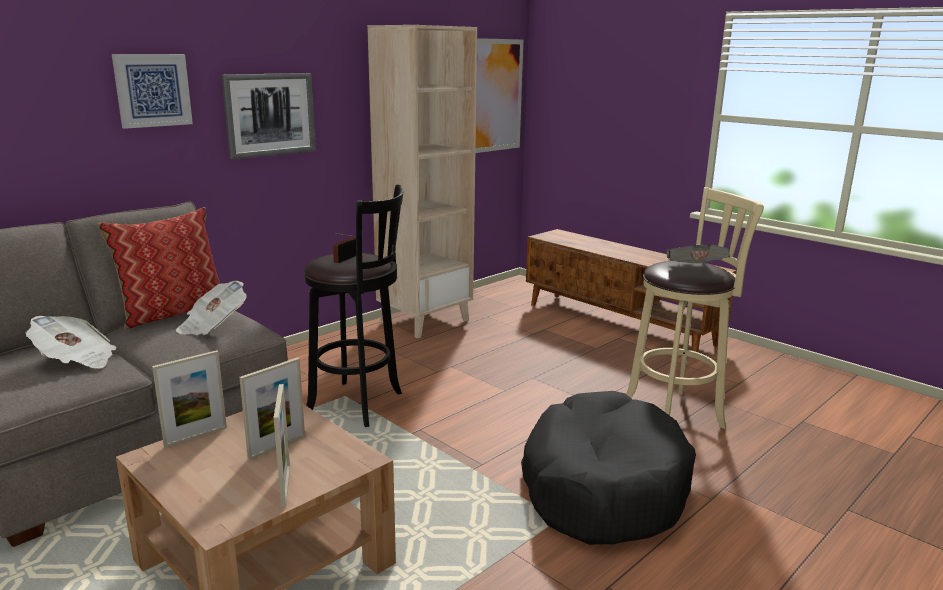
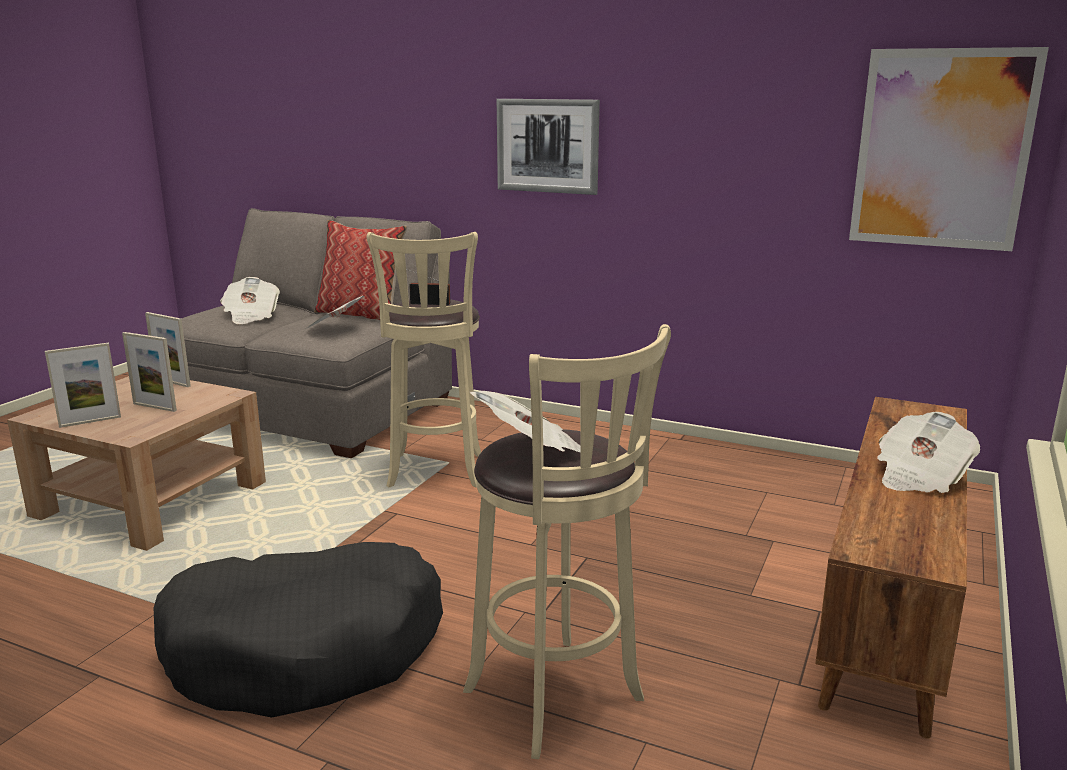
camera: 70 degrees right, 0 degrees up
(152, 90) = (435, 111): picture -> none
(359, 404) = (435, 473): black stool -> beige stool
(425, 321) = (697, 458): beige bookcase -> none
(633, 252) = (919, 477): none -> newspaper

